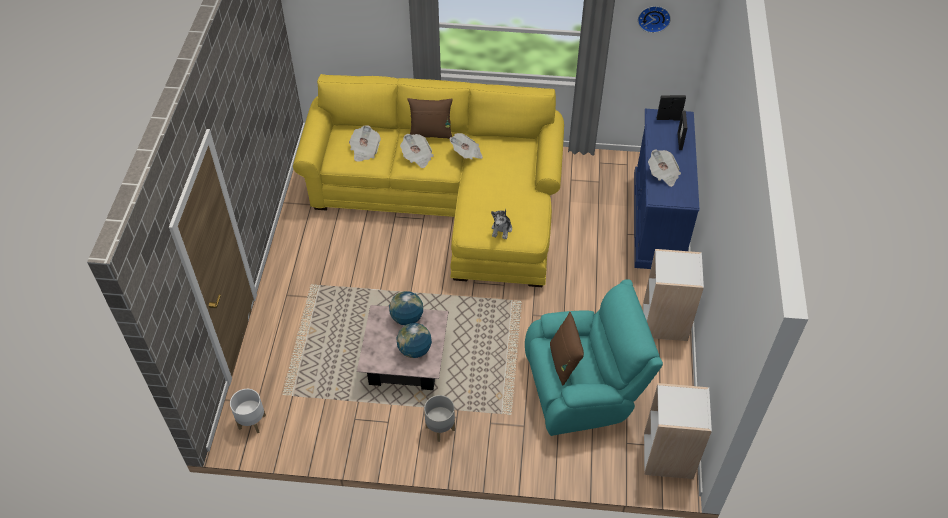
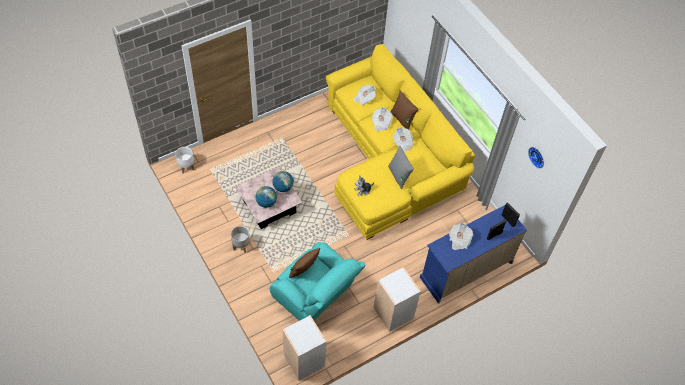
camera: 50 degrees right, 5 degrees up
(510, 184) = (398, 176): none -> grey pillow

